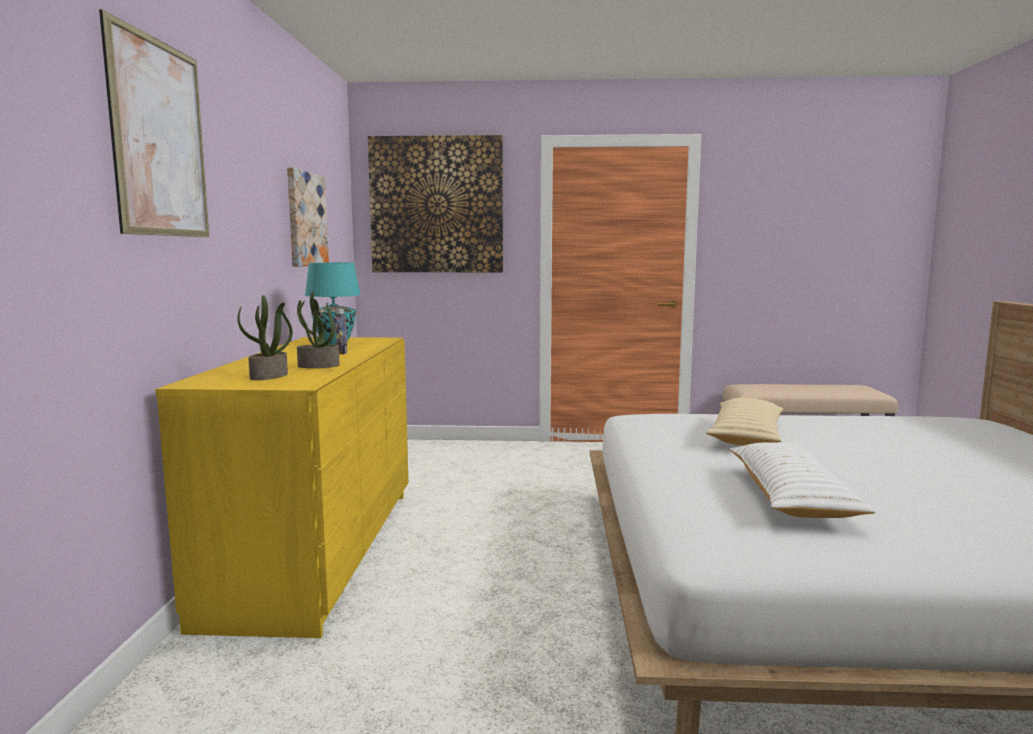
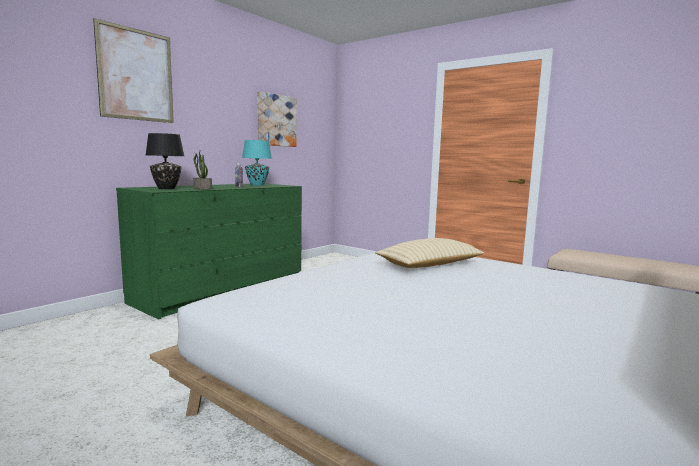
camera: 35 degrees right, 0 degrees up
(269, 376) = (166, 188): potted plant -> black table lamp
(317, 551) = (221, 290): yellow dresser -> green dresser
(436, 205) = (376, 113): picture -> none
(791, 497) = (339, 291): white pillow -> none

